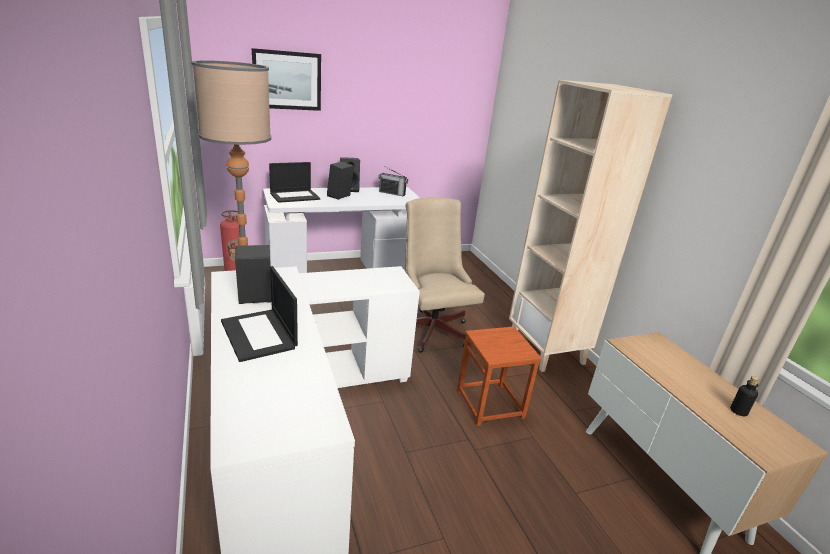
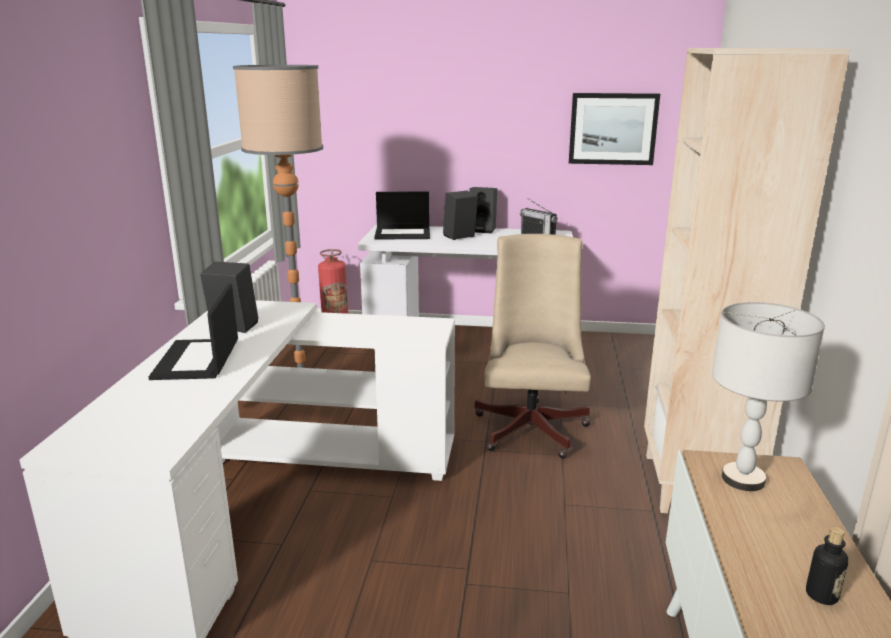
camera: 30 degrees right, 5 degrees down
(287, 80) = (406, 90): picture -> picture (613, 129)
(490, 404) = (538, 535): brown stool -> none
(649, 351) = (743, 479): none -> grey table lamp

